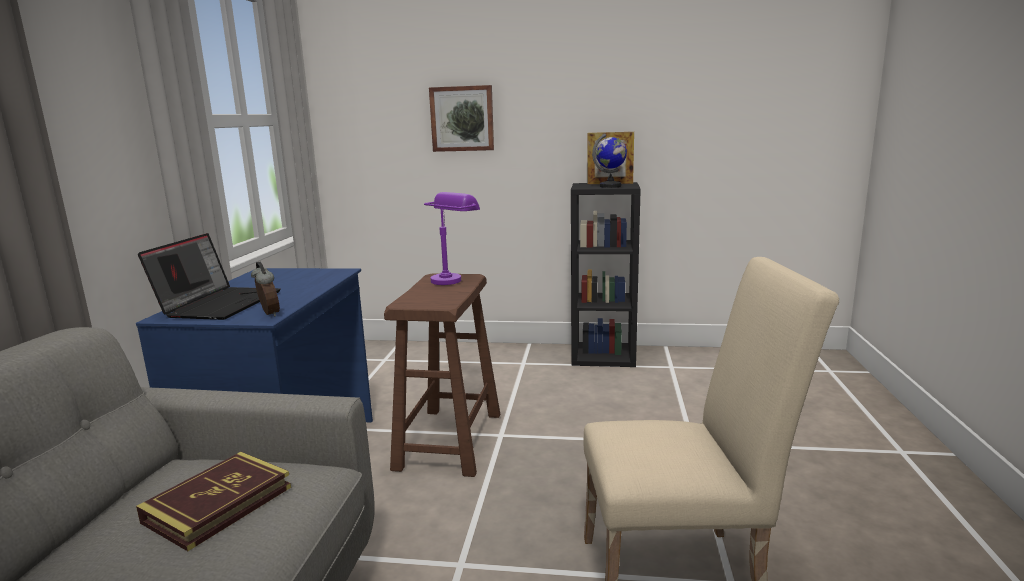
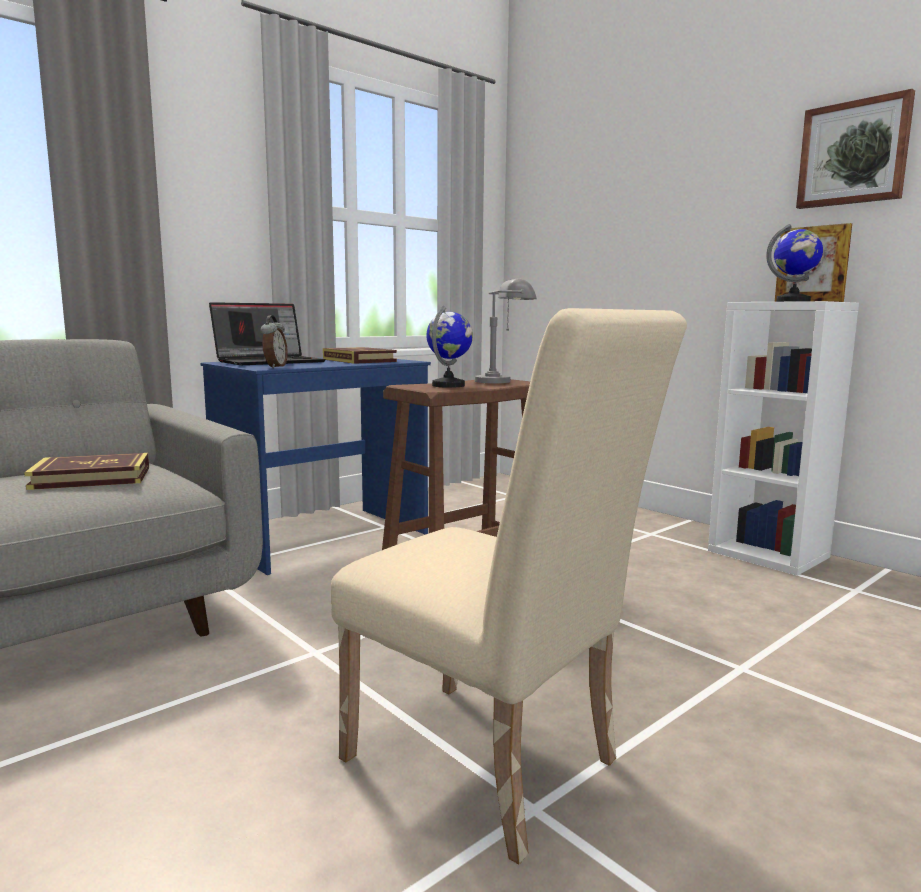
camera: 40 degrees right, 5 degrees down
(294, 280) = (359, 360): none -> book
(434, 295) = (449, 385): none -> globe
(453, 278) = (504, 381): purple table lamp -> grey table lamp
(462, 119) = (642, 223): picture -> picture (853, 153)
(604, 356) = (769, 554): black bookcase -> white bookcase

